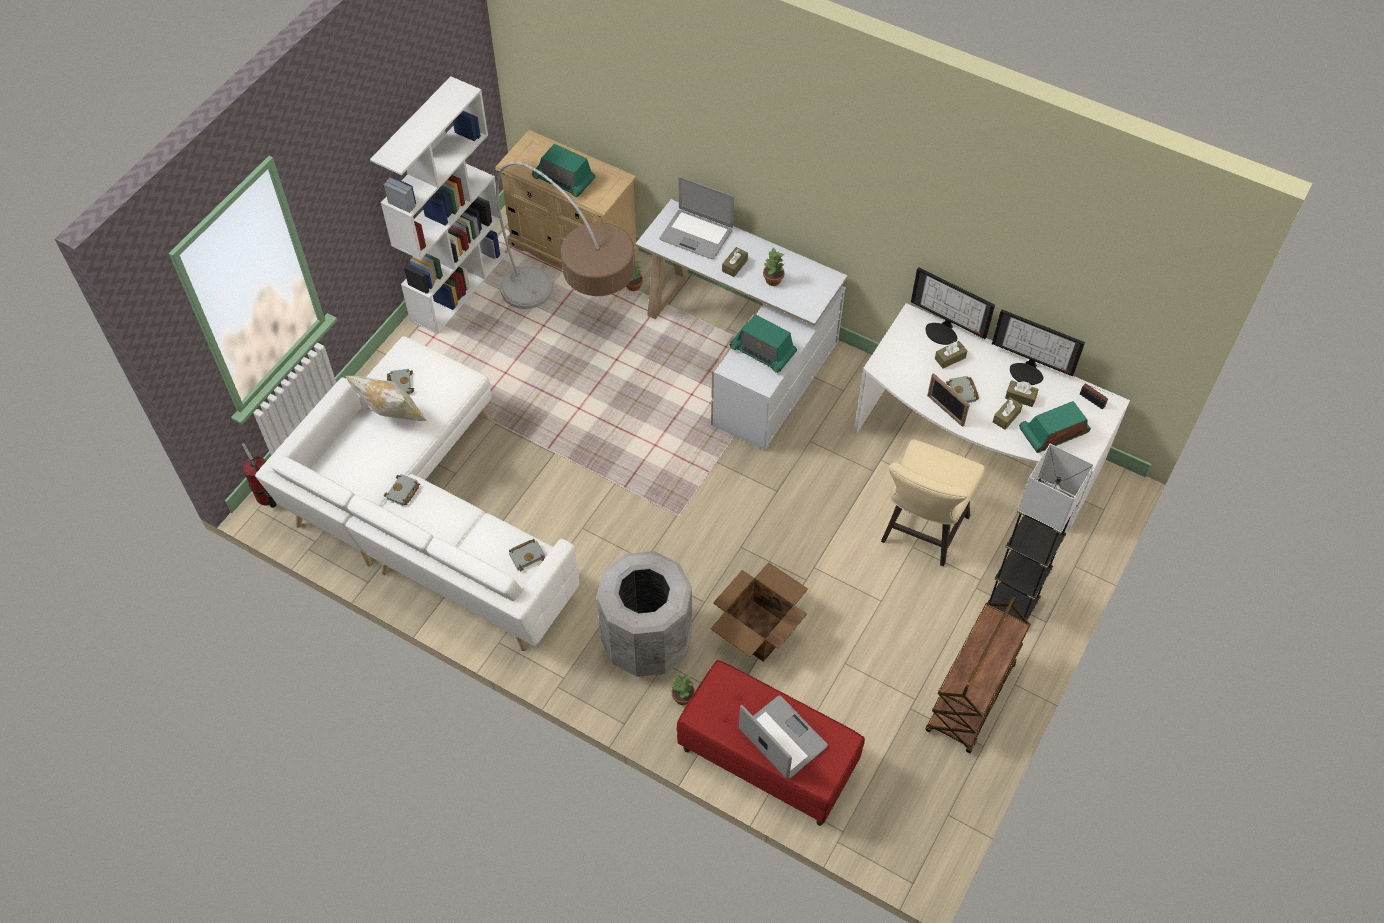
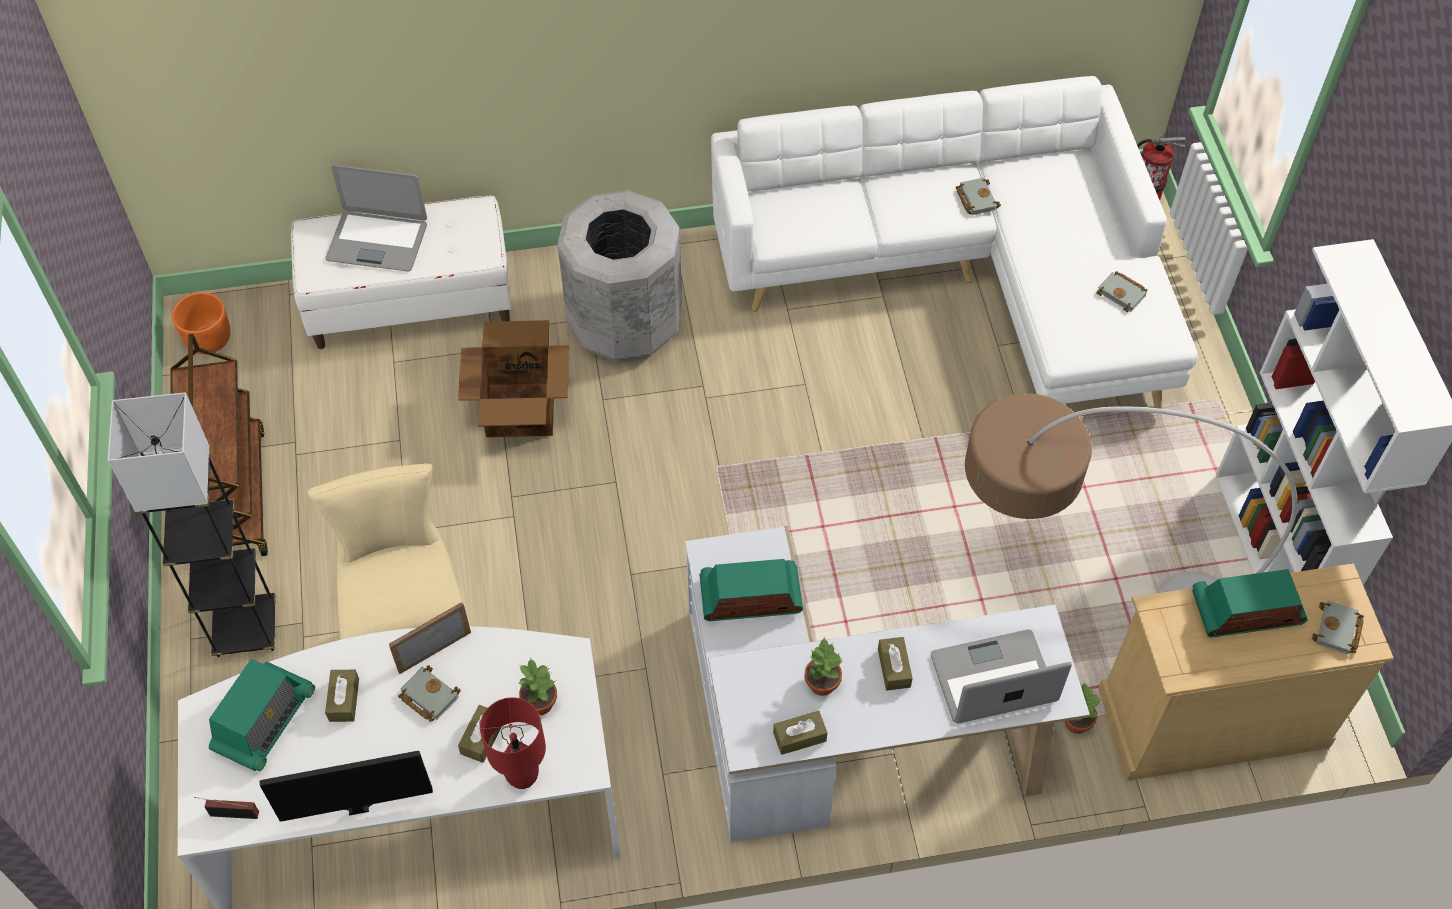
camera: 140 degrees right, 0 degrees up
(392, 417) = (1084, 258): pillow -> none
(527, 555) = (785, 226): grey book -> grey book (1338, 631)
(682, 697) = (542, 301): potted plant -> potted plant (540, 702)
(766, 760) = (411, 303): red bench -> white bench
(921, 833) = (209, 339): none -> orange planter
(943, 331) = (522, 776): monitor -> red table lamp
(945, 410) = (434, 651): picture frame -> picture frame turned 45 degrees counterclockwise
(1020, 397) = (342, 745): brown tissue box -> brown tissue box (799, 737)

